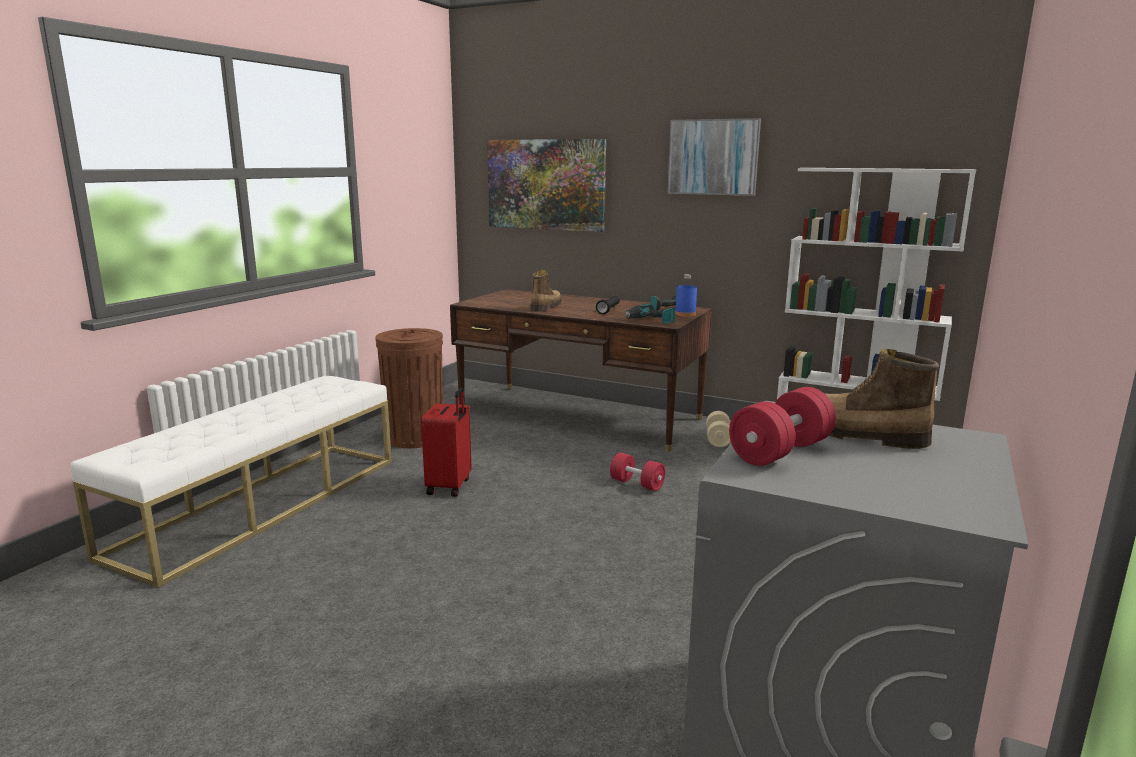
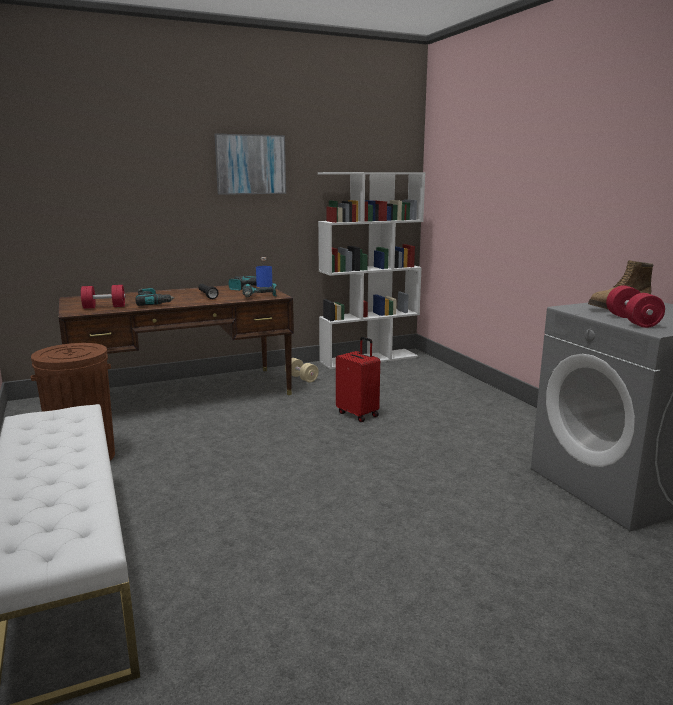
camera: 50 degrees left, 0 degrees up
(450, 486) = (203, 474): red suitcase -> red suitcase (358, 414)
(545, 307) = (153, 303): boot -> power drill
(546, 184) = (93, 191): picture -> none
(637, 484) = (316, 419): red dumbbell -> red dumbbell (104, 307)

